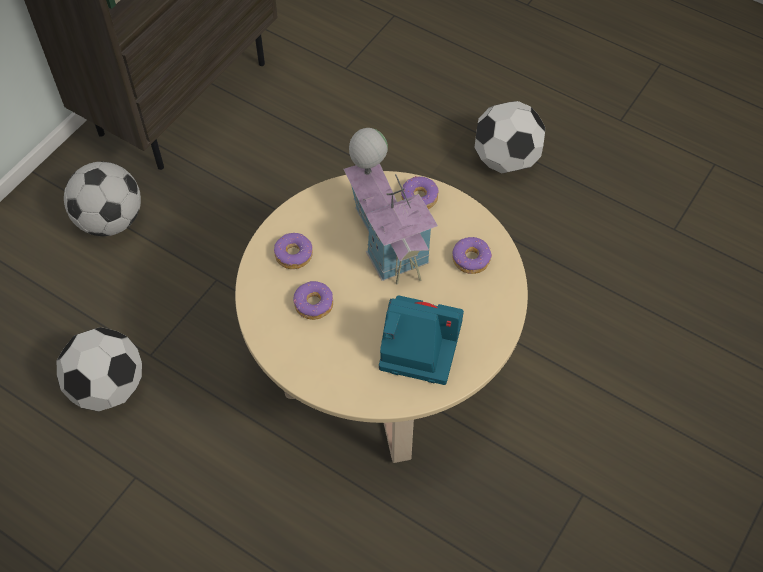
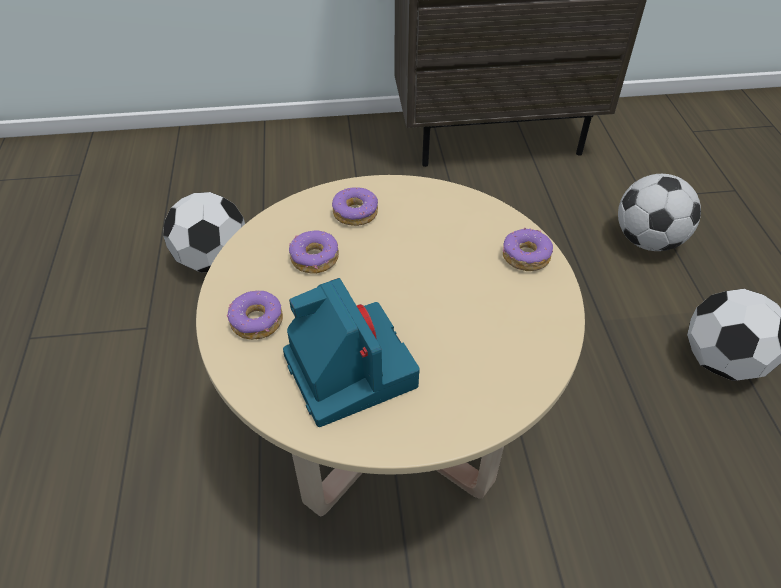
camera: 50 degrees right, 10 degrees down
(110, 220) = (352, 171): football -> football (647, 240)
(388, 239) = (449, 264): toy house -> none
(471, 259) = (505, 345): donut -> donut (257, 322)

